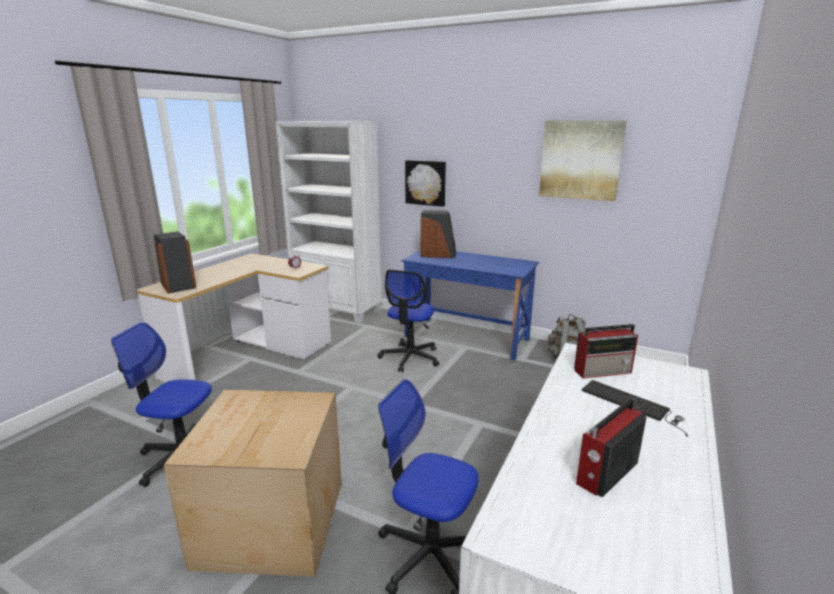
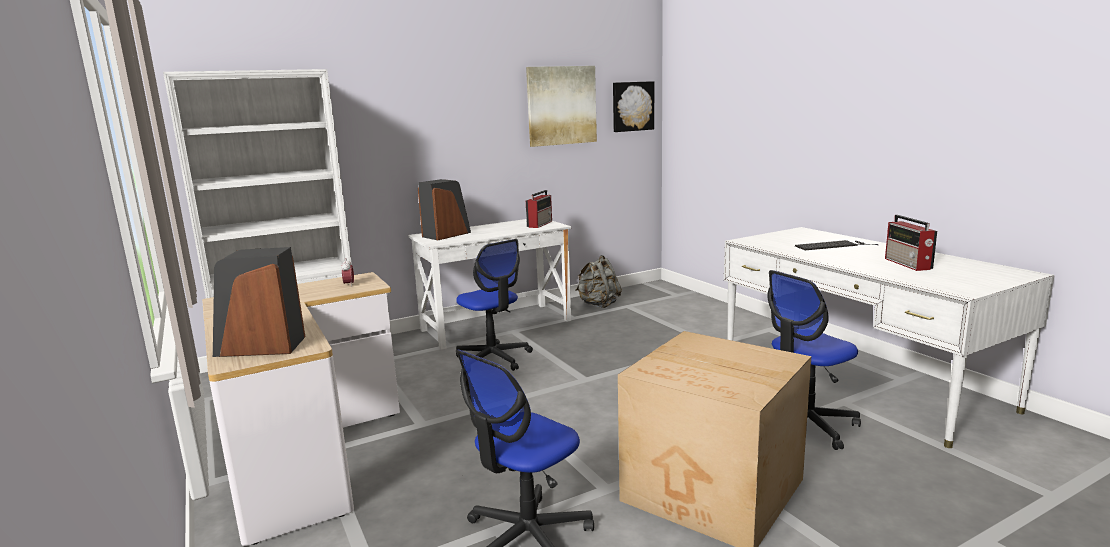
camera: 55 degrees left, 5 degrees down
(426, 182) = (395, 150): picture -> picture (632, 106)
(466, 338) = (496, 325): blue desk -> white desk
(603, 371) = (781, 242): radio -> radio (540, 224)

